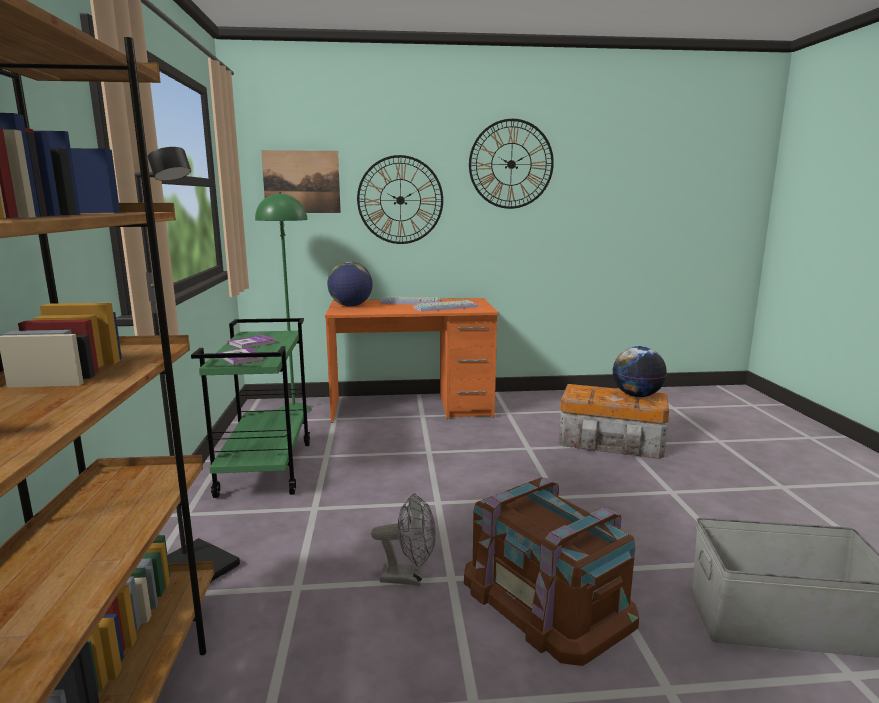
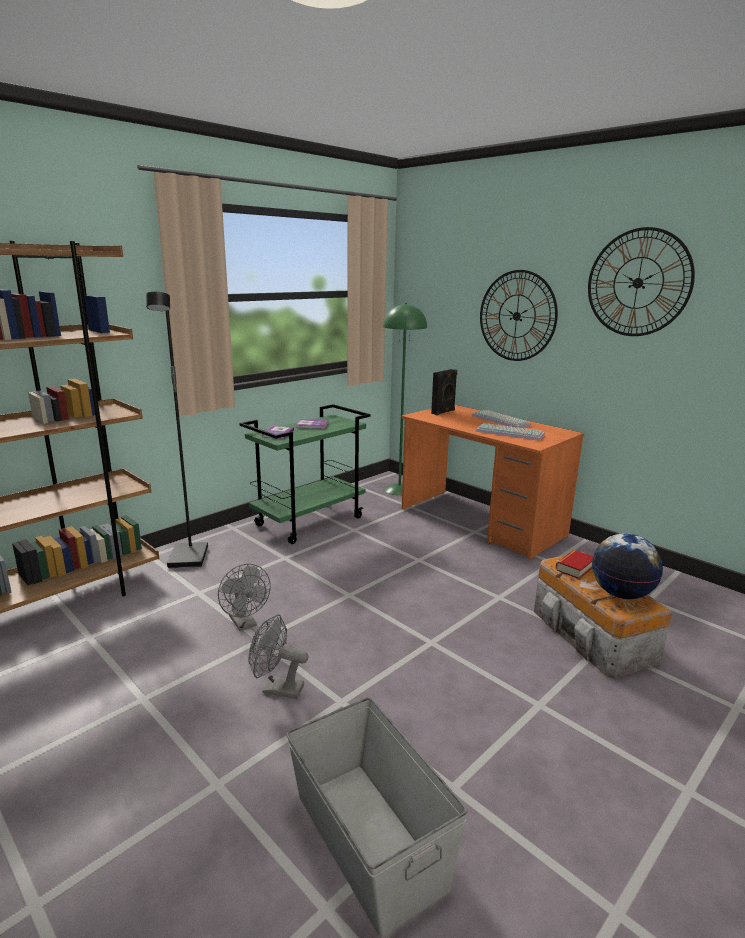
camera: 50 degrees right, 5 degrees up
(301, 182) = (440, 293): picture -> none
(350, 306) = (443, 412): globe -> black speaker
(547, 598) = (277, 689): brown storage box -> grey fan
(588, 393) = (575, 568): none -> book

